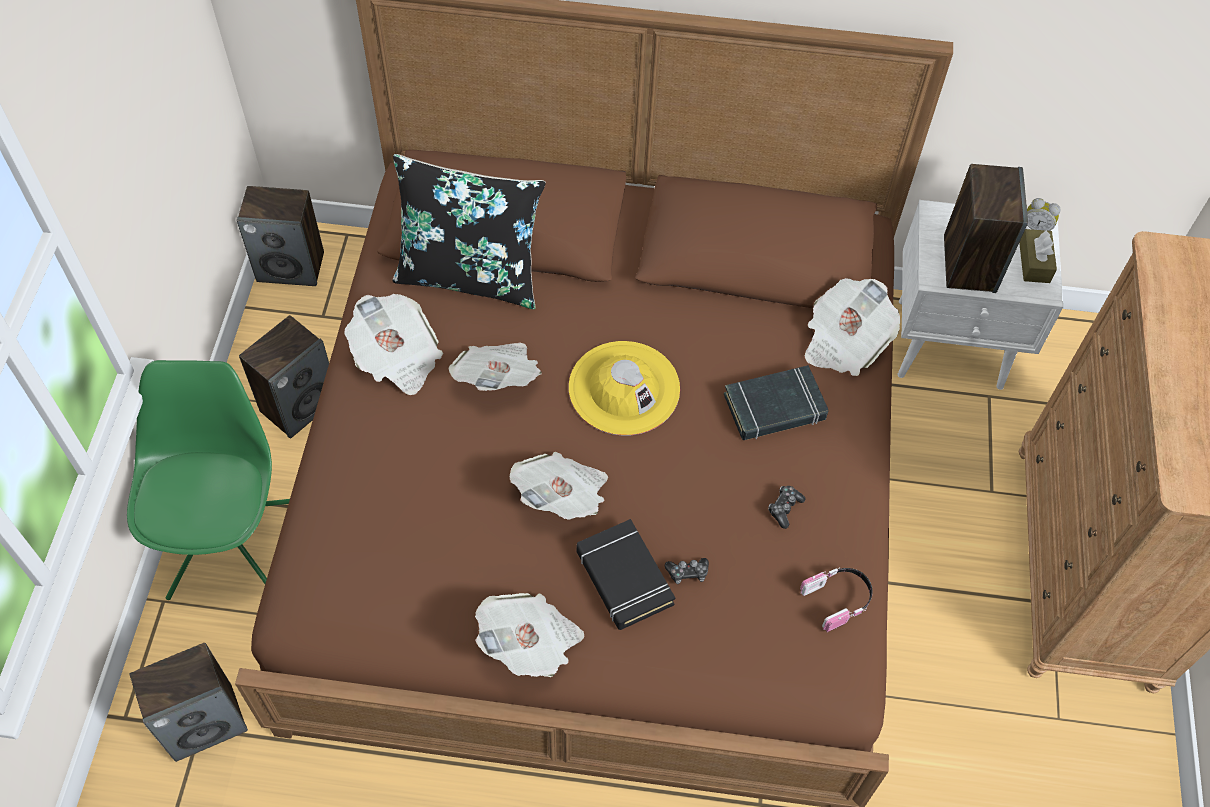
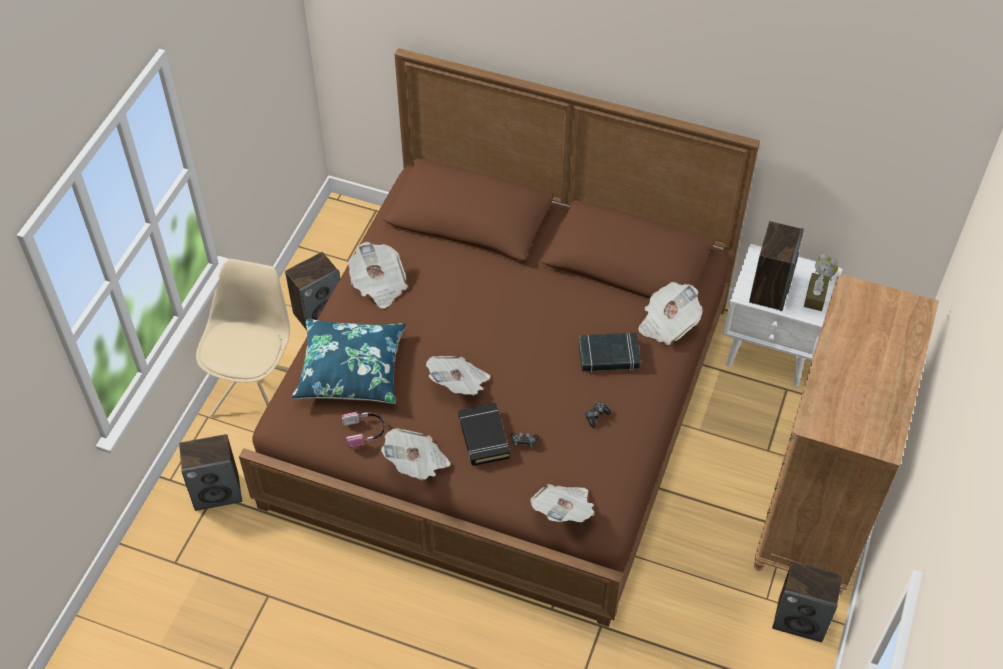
camera: 15 degrees right, 5 degrees down
(234, 546) = (258, 392): green chair -> beige chair
(291, 266) = (334, 225): speaker -> speaker (800, 619)
(387, 505) = (351, 369): none -> blue pillow
(470, 276) = (437, 243): black pillow -> none
(498, 378) = (438, 308): newspaper -> newspaper (564, 511)
(624, 388) = (516, 327): yellow hat -> none
(838, 599) = (614, 474): headphones -> headphones (365, 431)

